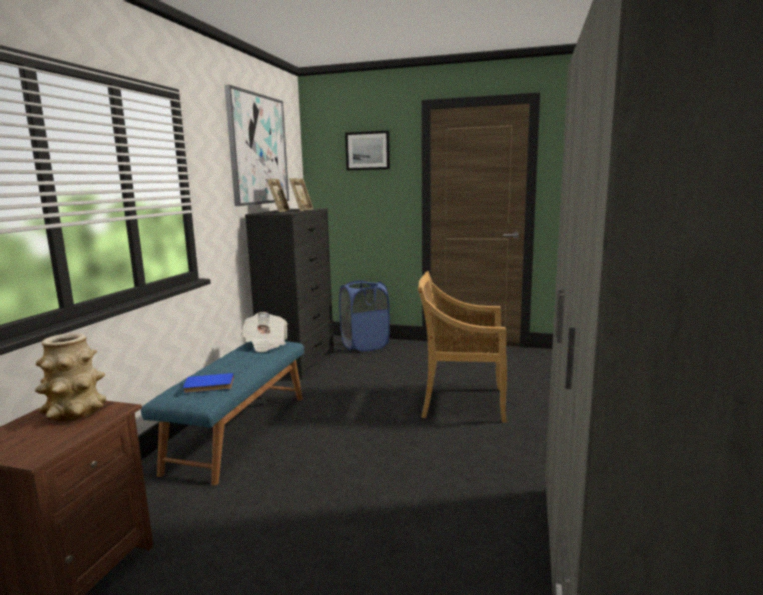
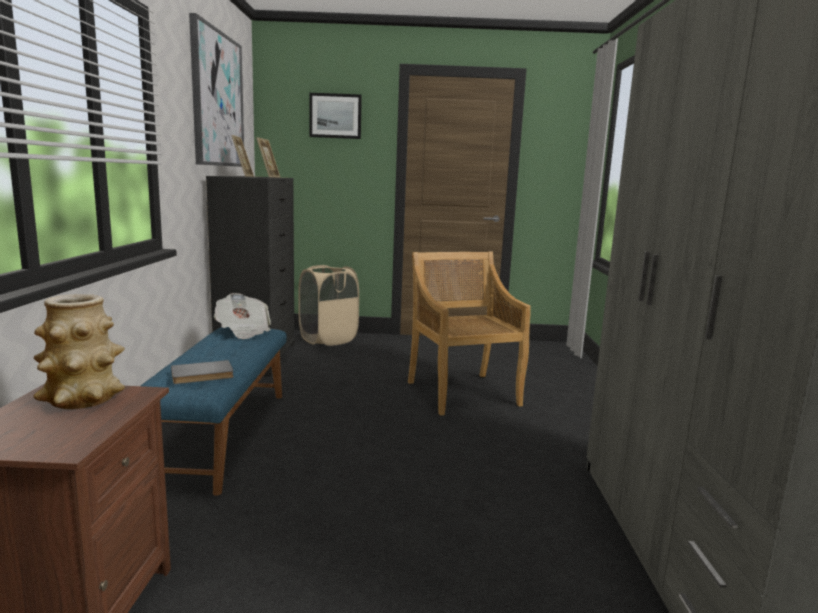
camera: 15 degrees left, 0 degrees up
(209, 386) = (202, 375): blue book -> grey book
(365, 345) = (328, 339): blue laundry basket -> beige laundry basket
(461, 402) = (462, 393): beige chair -> beige chair turned 75 degrees clockwise

